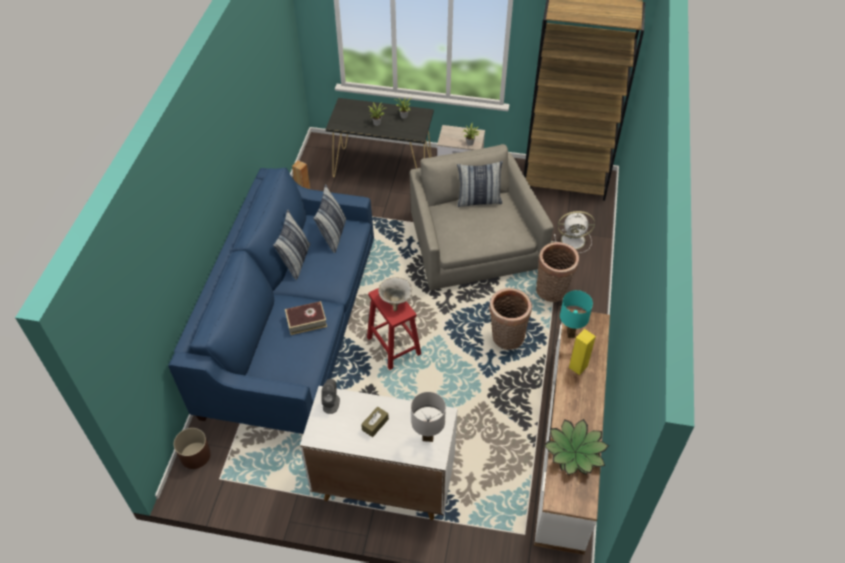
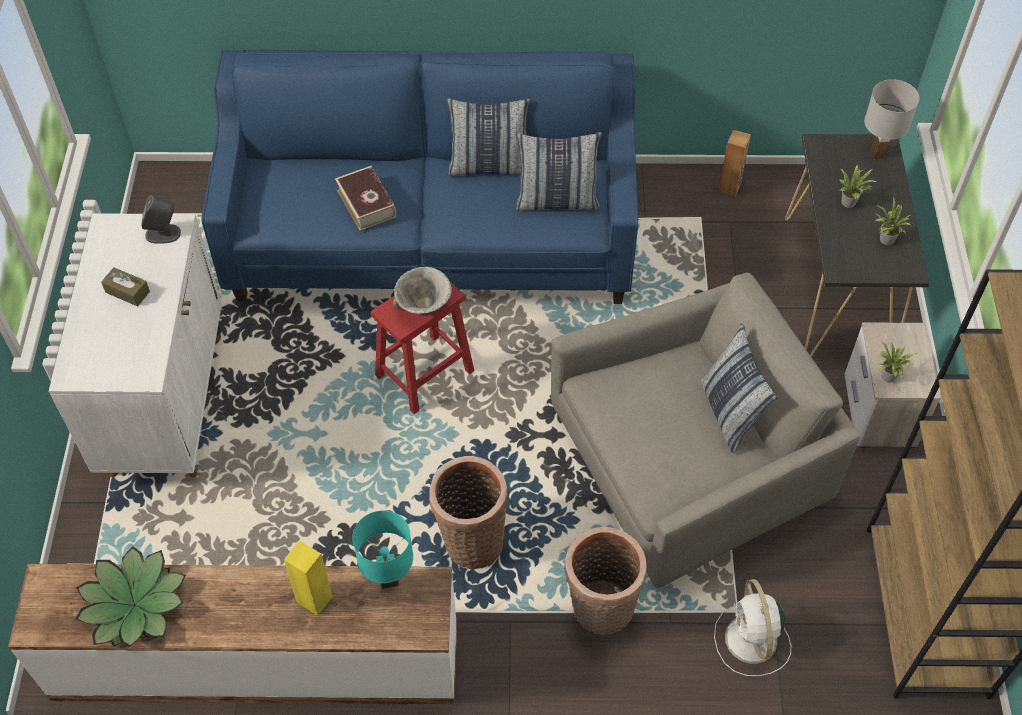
camera: 80 degrees right, 5 degrees up
(195, 455) = (202, 180): brown planter -> none
(428, 438) = (105, 361): white table lamp -> white table lamp (877, 154)

